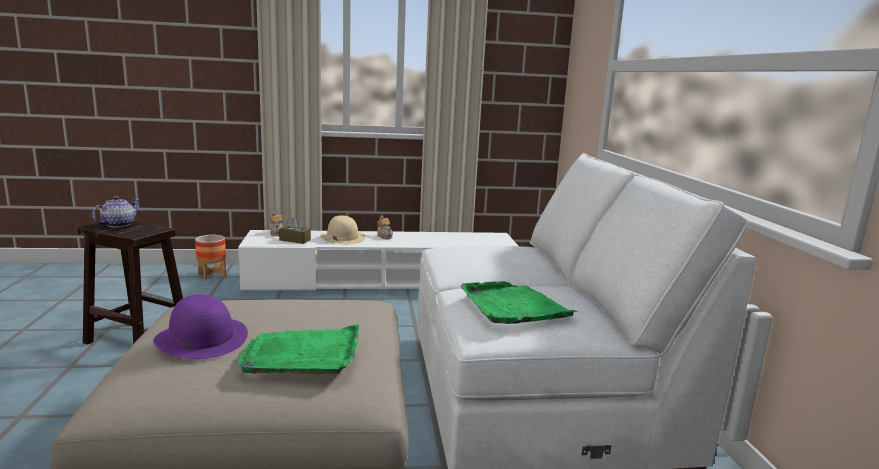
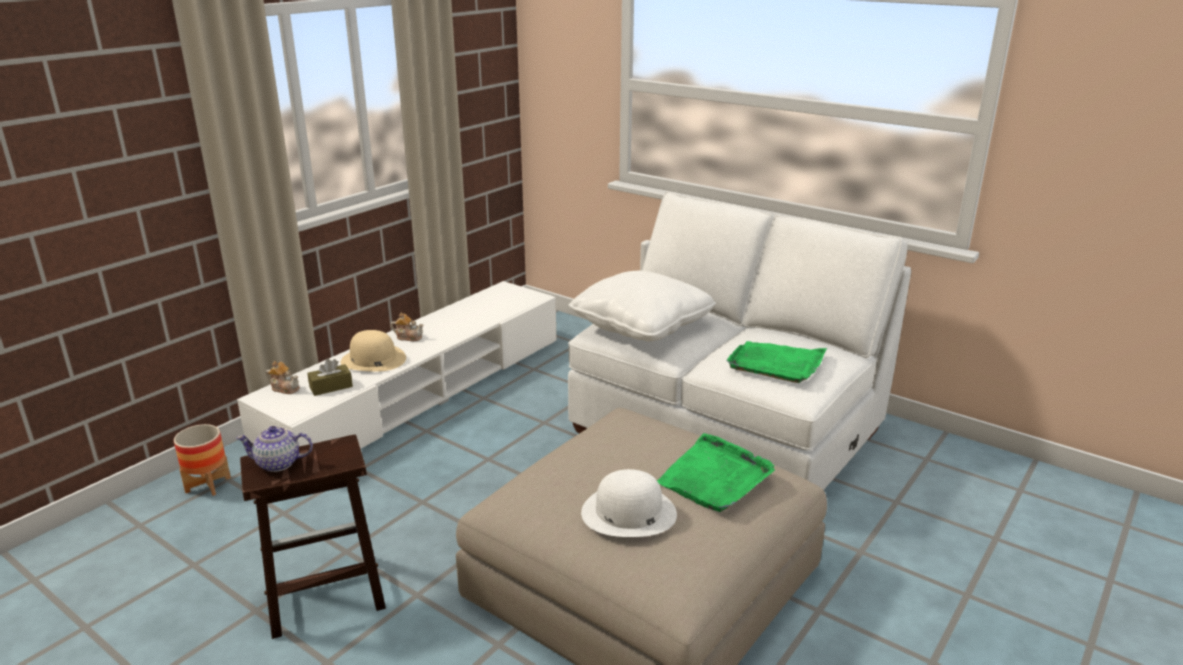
camera: 45 degrees left, 10 degrees up
(118, 225) = (279, 463): teapot -> teapot turned 75 degrees counterclockwise
(201, 338) = (628, 513): purple hat -> white hat
(477, 253) = (641, 325): none -> white pillow

